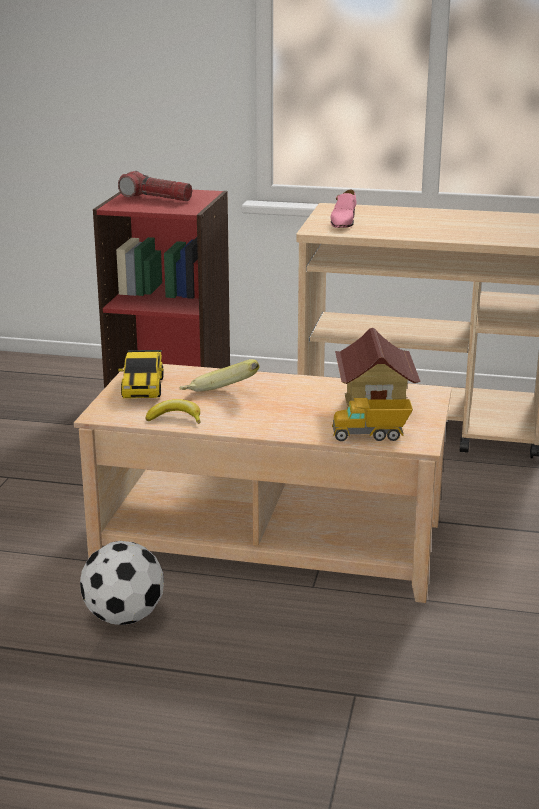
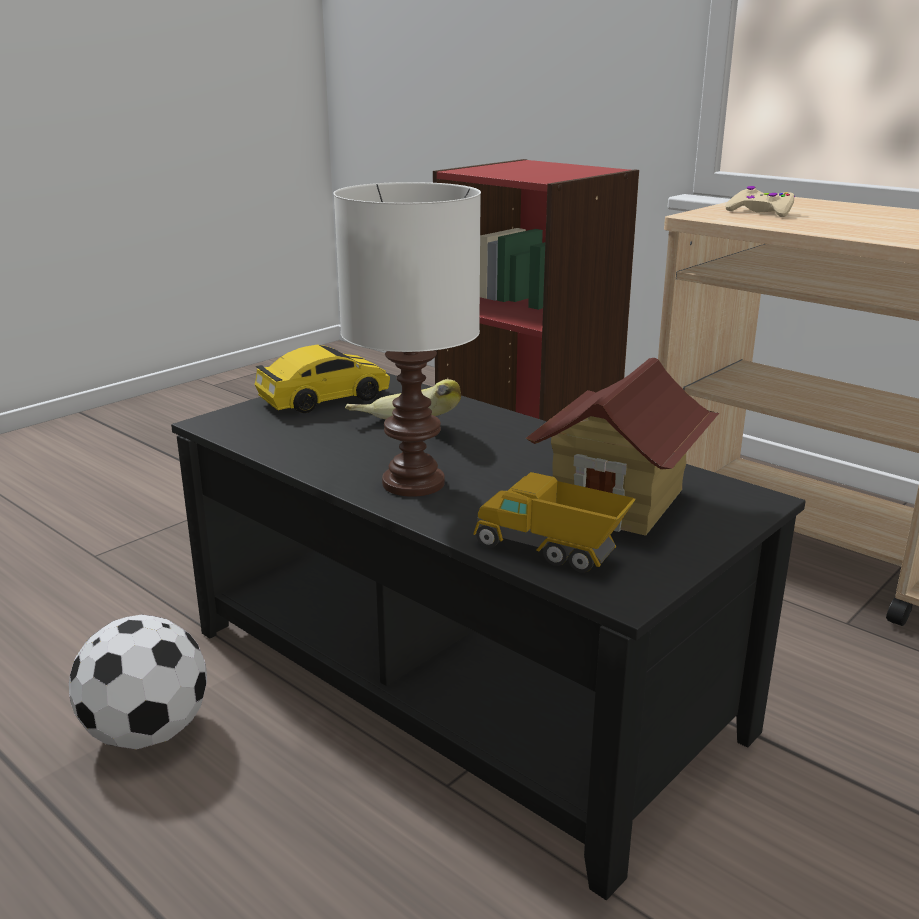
camera: 30 degrees right, 0 degrees up
(143, 387) = (324, 399): toy car -> toy car turned 150 degrees counterclockwise
(155, 198) = (529, 168): flashlight -> none
(175, 418) = (297, 448): banana -> none
(264, 421) = (410, 483): none -> white table lamp
(268, 542) = (455, 680): beige coffee table -> black coffee table
(343, 222) = (760, 212): pink shoe -> beige game controller

